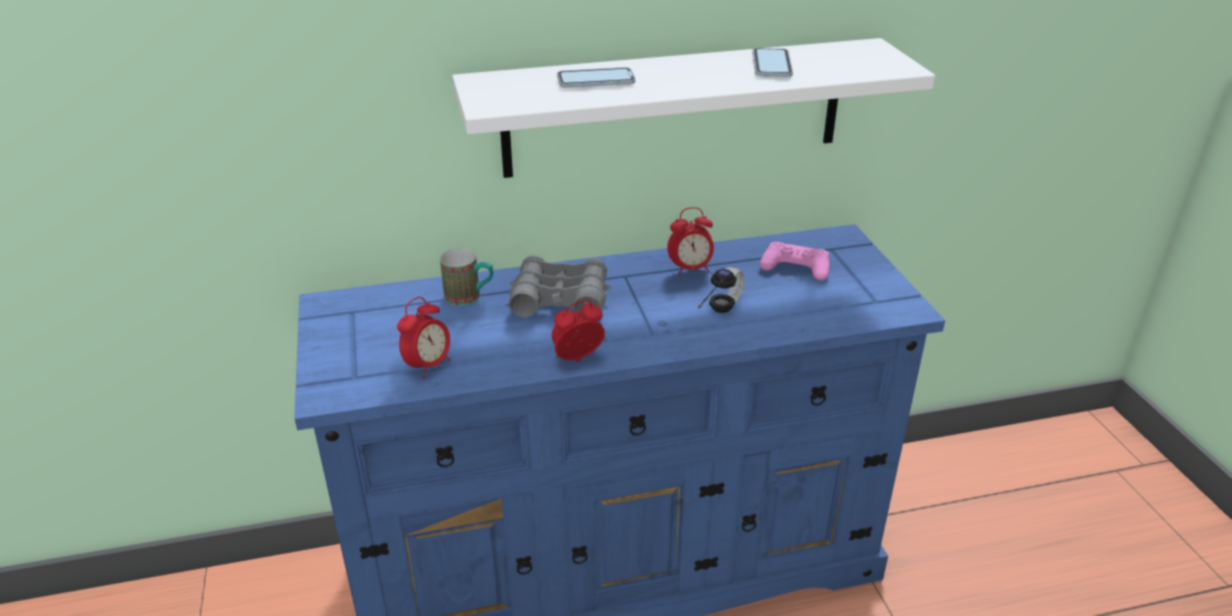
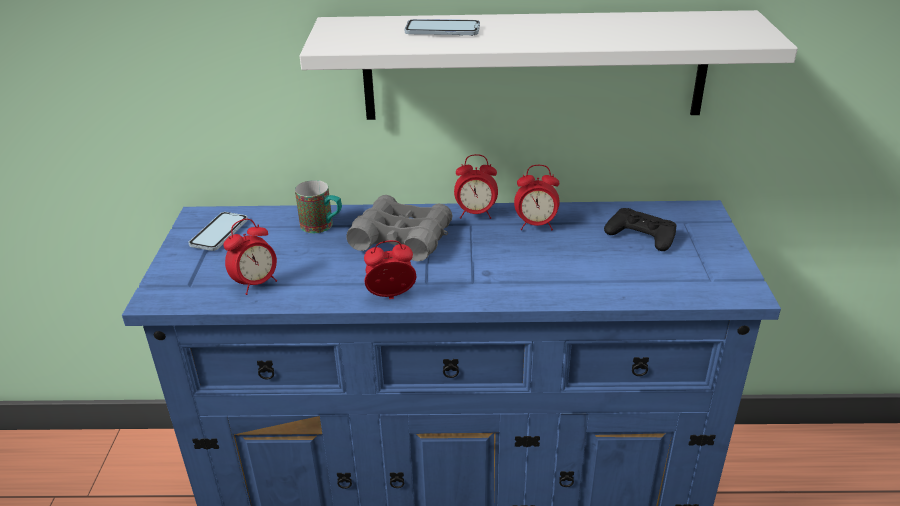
camera: 15 degrees right, 0 degrees up
(625, 265) = (475, 214): none -> alarm clock
(705, 313) = (532, 268): headphones -> none
(771, 65) = (625, 27): phone -> phone (219, 233)
(795, 267) = (641, 235): pink game controller -> black game controller

